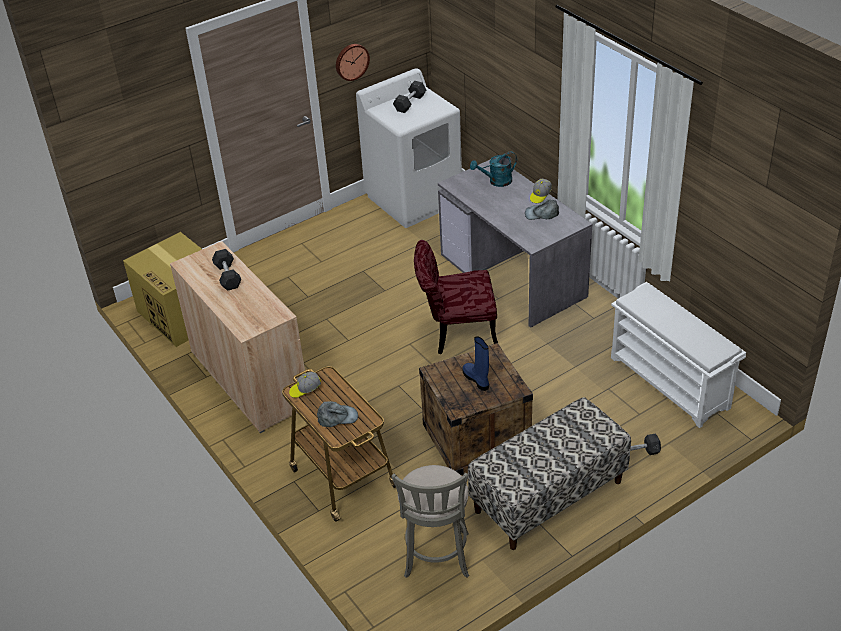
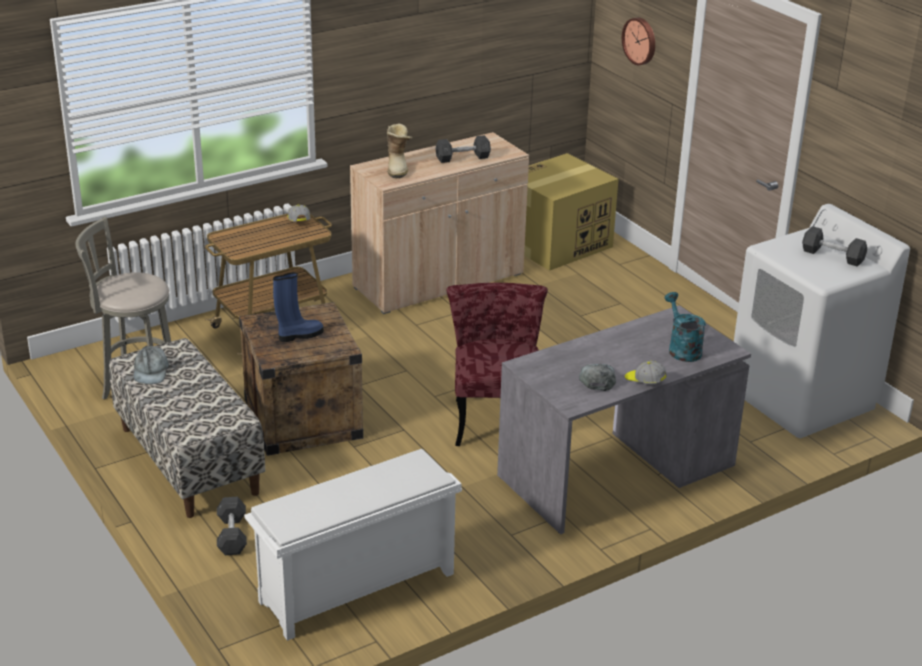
camera: 90 degrees right, 10 degrees down
(248, 312) = (398, 168): none -> boot
(337, 417) = (250, 236): grey cap -> grey cap (151, 371)
(351, 61) = (843, 161): wall clock -> wall clock (640, 41)

